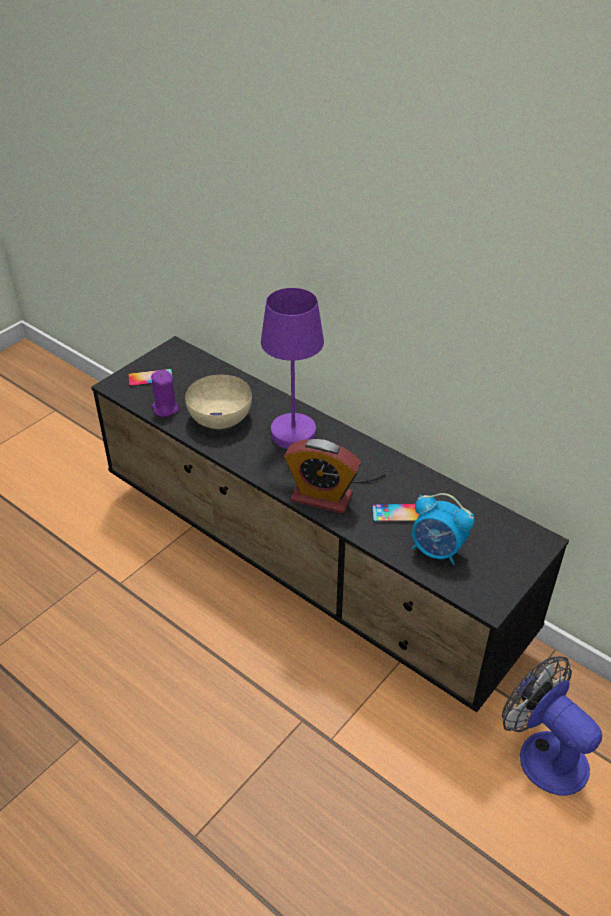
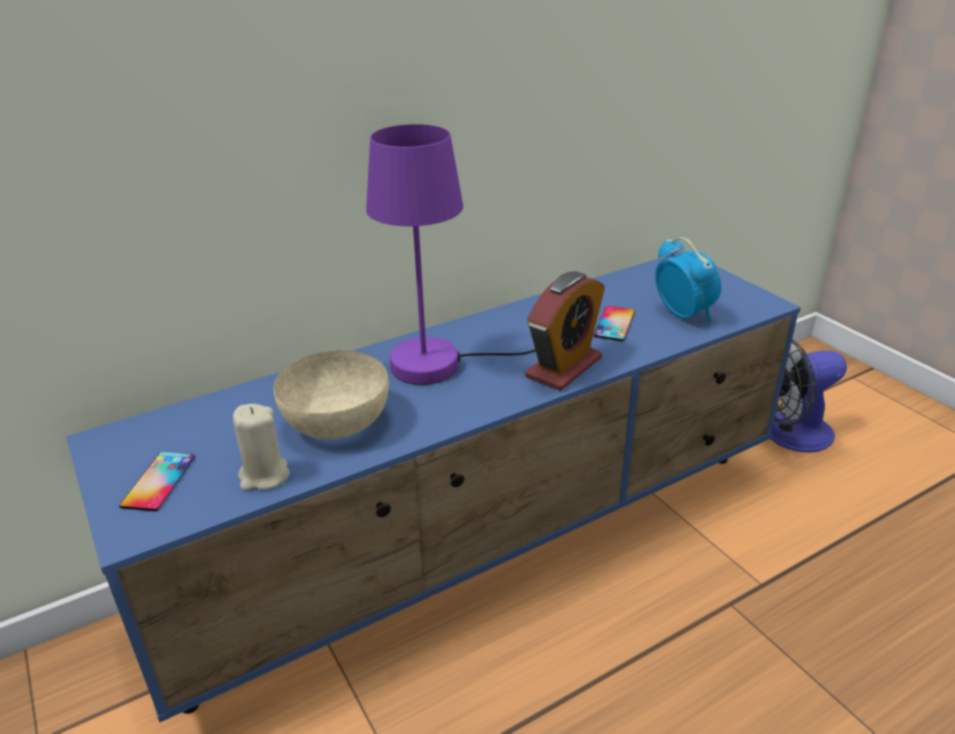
camera: 70 degrees left, 10 degrees down
(165, 409) = (264, 476): purple candle -> beige candle
(307, 567) = (483, 539): black tv stand -> blue tv stand
(437, 551) = (683, 314): alarm clock -> alarm clock turned 75 degrees counterclockwise

